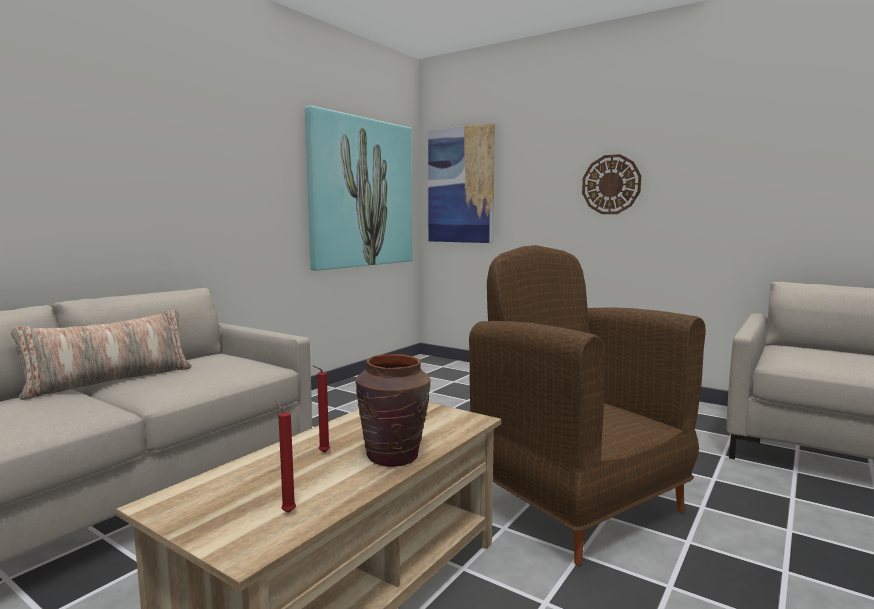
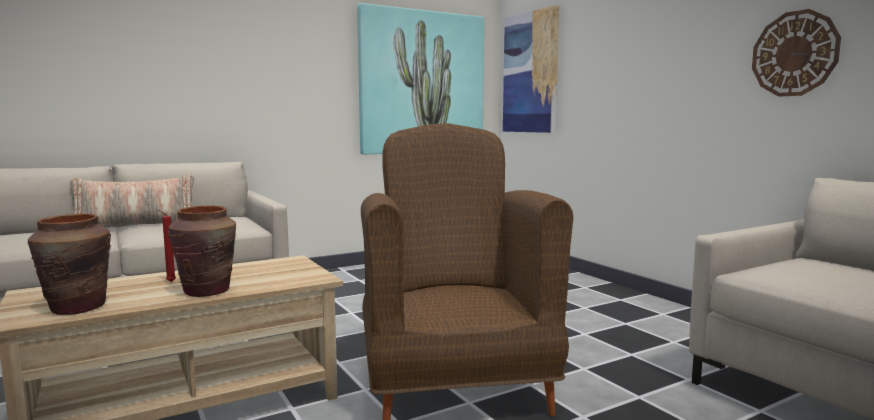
camera: 25 degrees right, 0 degrees up
(287, 512) = (77, 308): red candle -> brown vase
(611, 184) = (662, 64): wall clock -> wall clock (794, 54)

